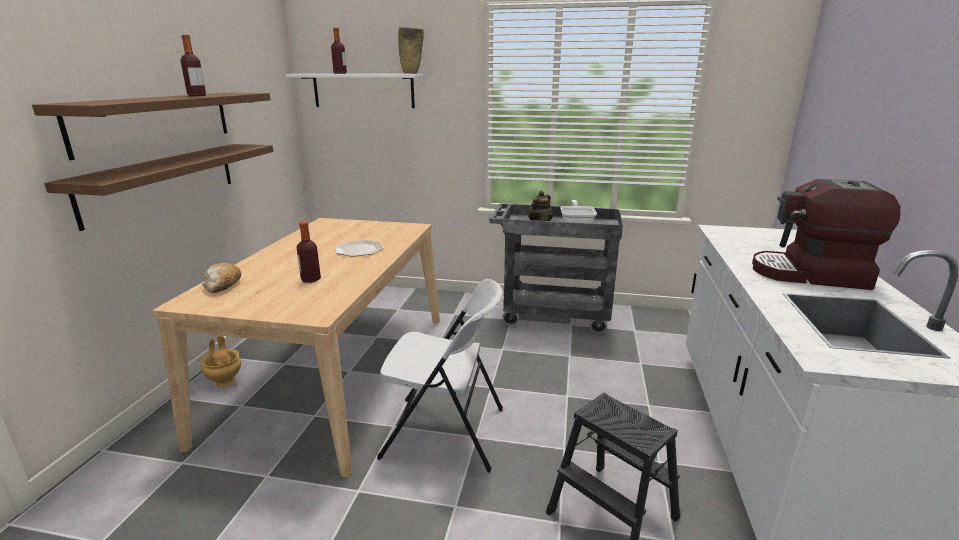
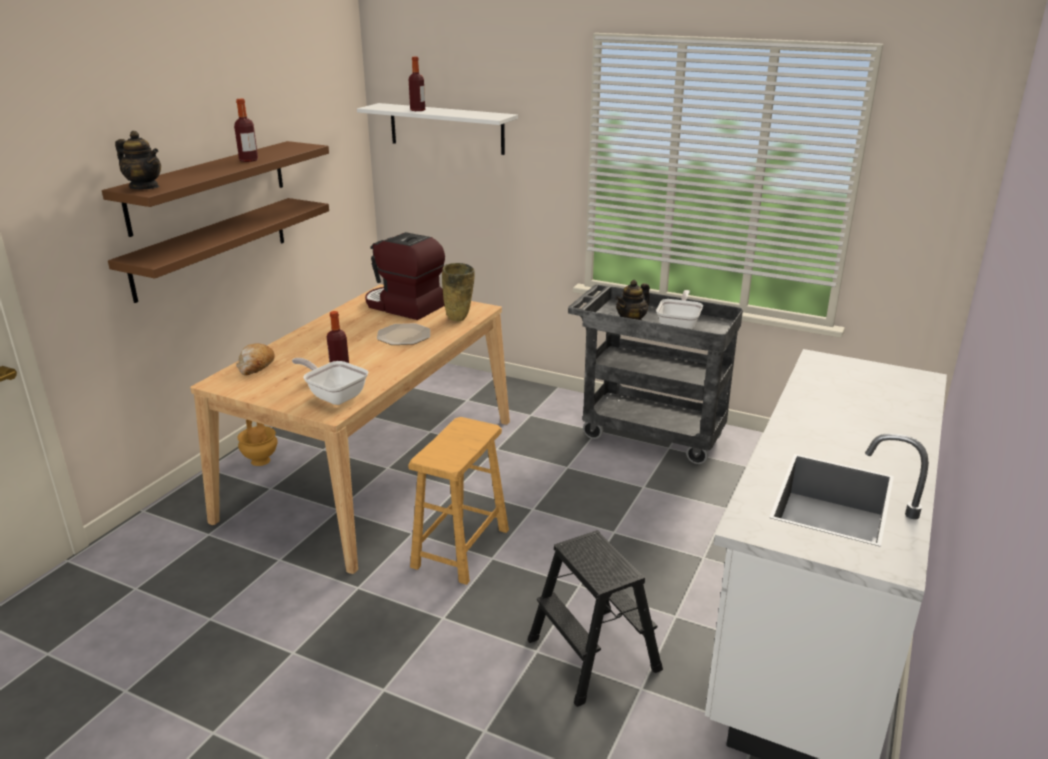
camera: 15 degrees right, 5 degrees up
(85, 102) = (144, 187): none -> teapot
(314, 300) = (334, 395): none -> frying pan
(412, 73) = (499, 116): beige vase -> beige vase (459, 319)
(444, 432) = (461, 548): white chair -> brown stool
(810, 274) = (857, 436): coffee machine -> coffee machine (403, 306)

